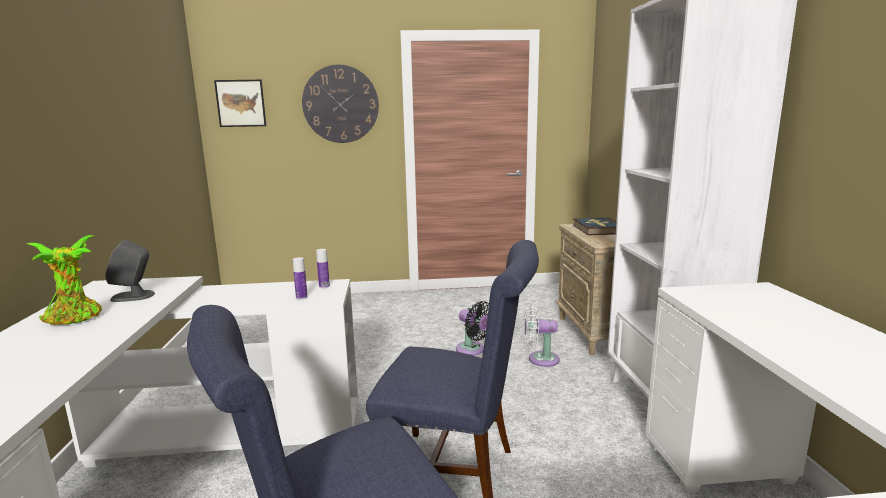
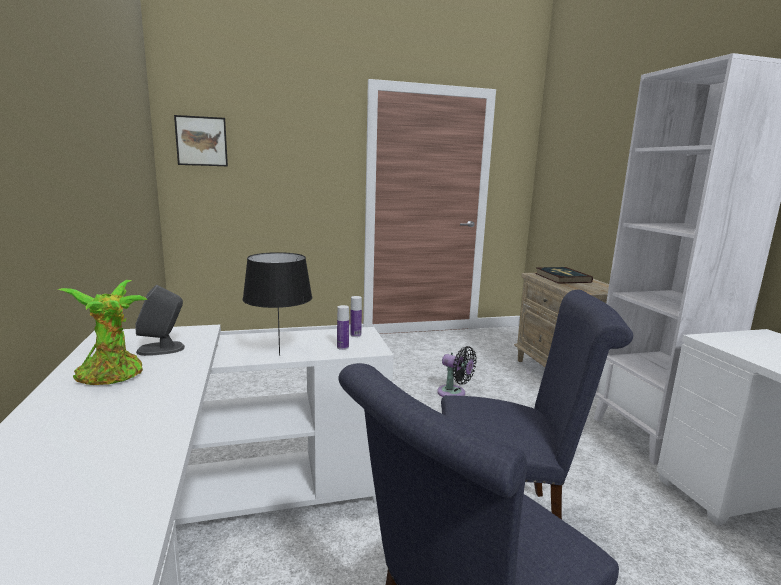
camera: 10 degrees left, 0 degrees up
(237, 304) = (278, 355): none -> black table lamp
(340, 104) = (305, 148): wall clock -> none
(540, 359) = (521, 401): white fan -> none

